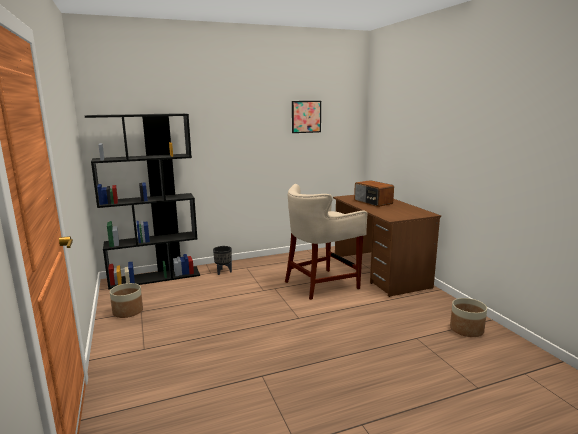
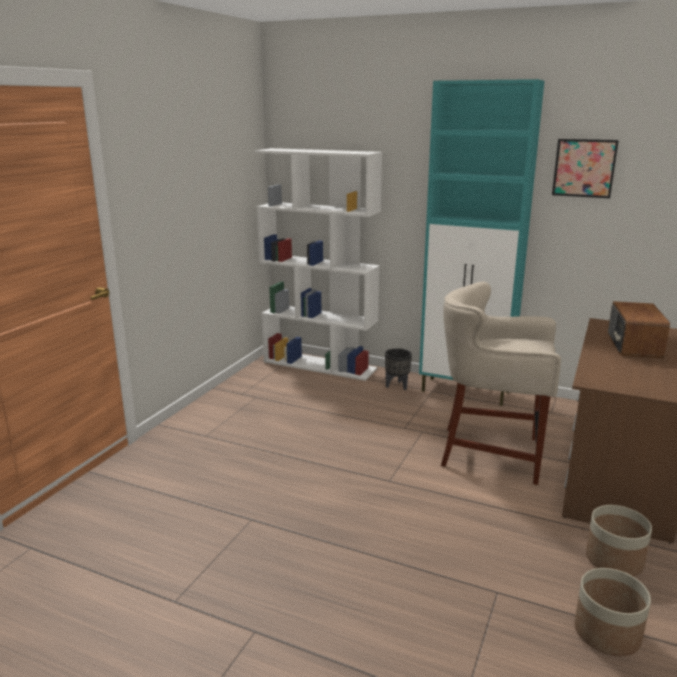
camera: 45 degrees right, 5 degrees up
(128, 312) = (246, 392): planter -> planter (614, 560)
(155, 277) = (320, 365): black bookcase -> white bookcase
(264, 262) = (466, 392): none -> turquoise cabinet

